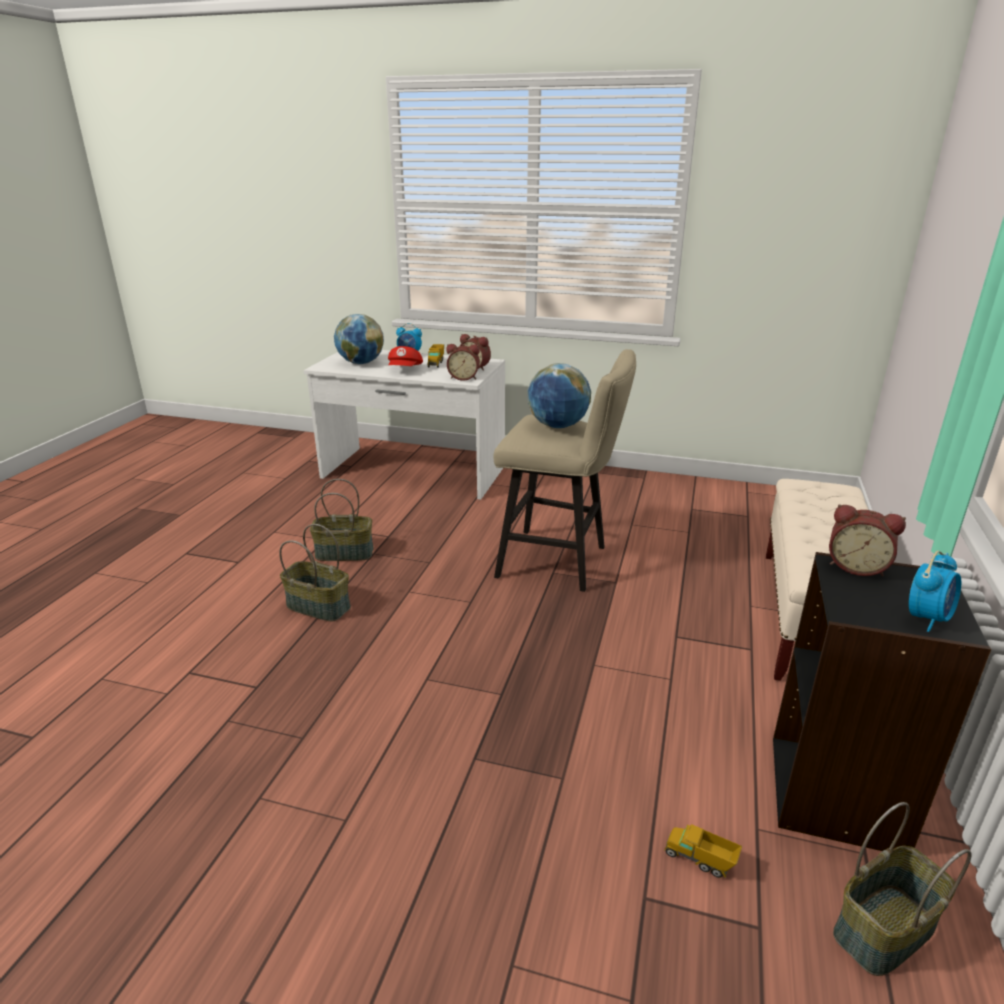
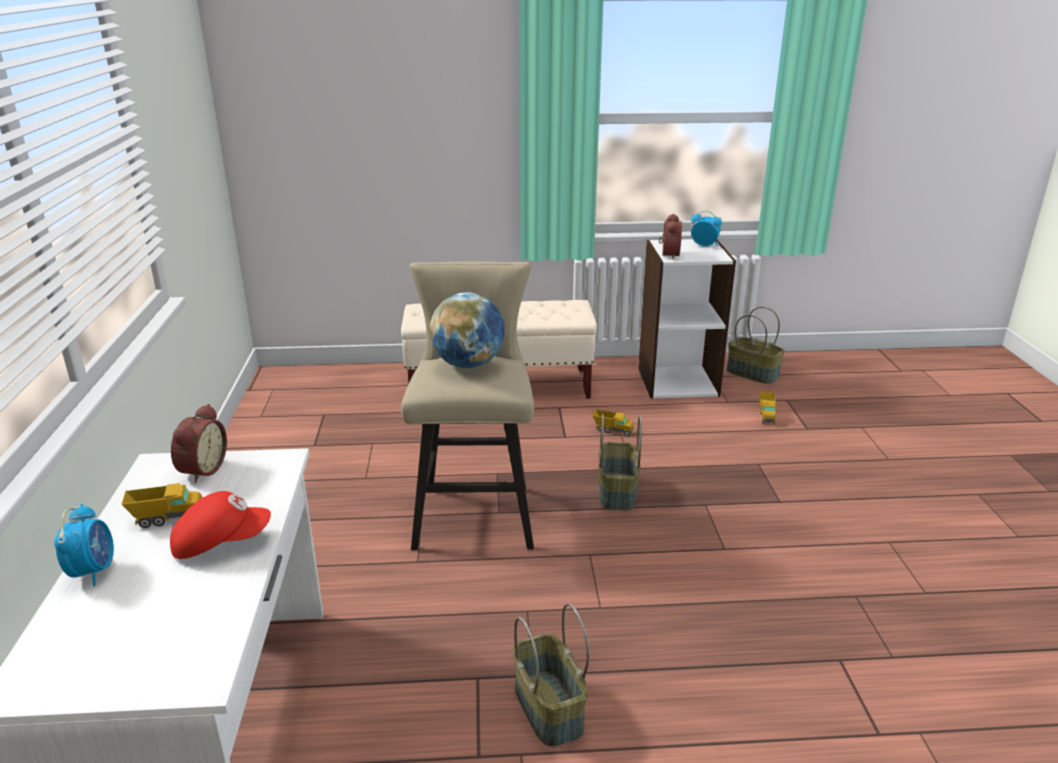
camera: 110 degrees left, 0 degrees up
(319, 606) = (682, 675): basket -> basket (616, 491)
(360, 363) = (162, 624): globe -> none
(463, 377) = (266, 468): alarm clock -> none
(682, 675) = (612, 431): none -> toy truck
(837, 793) = (677, 381): black bookcase -> white bookcase

